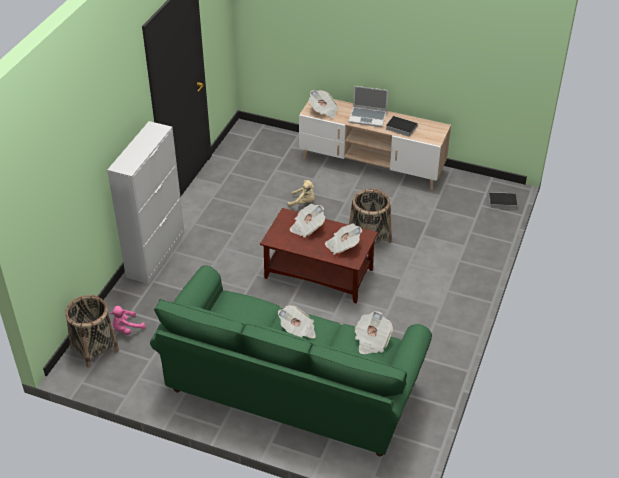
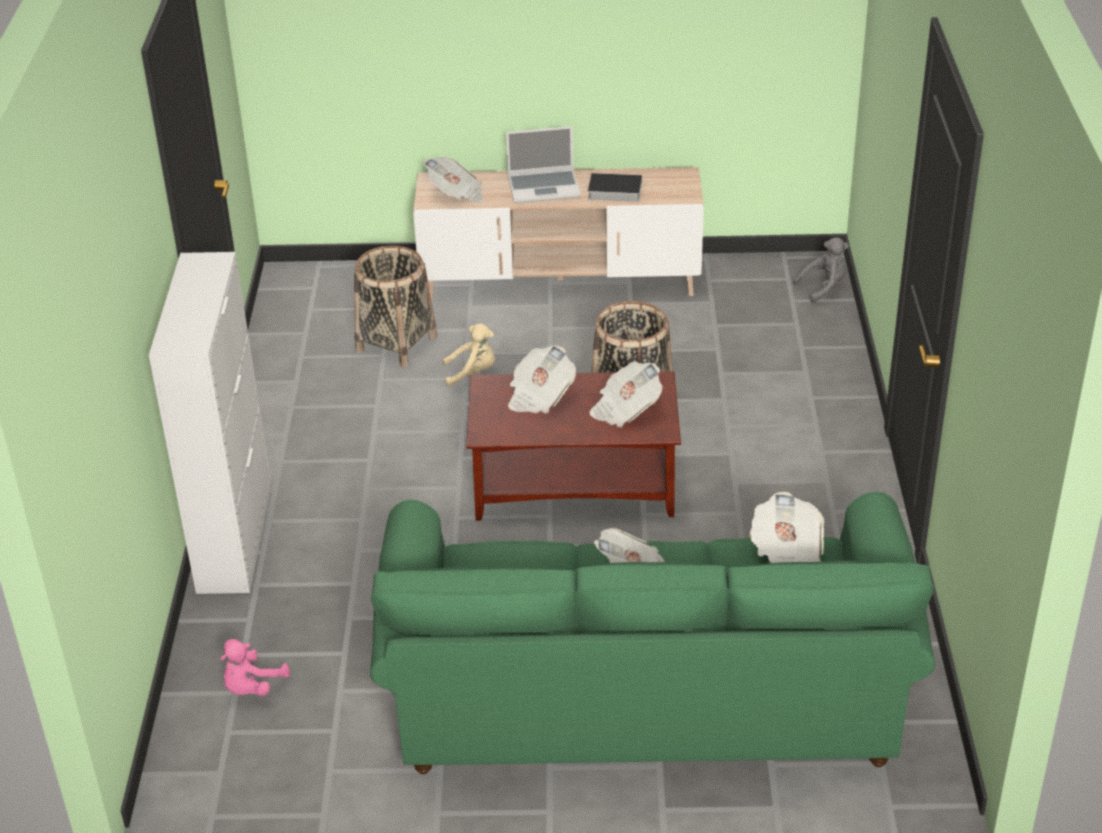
camera: 20 degrees left, 5 degrees down
(95, 348) = (205, 744): basket -> basket (396, 344)
(501, 202) = (824, 287): book -> grey plush toy

